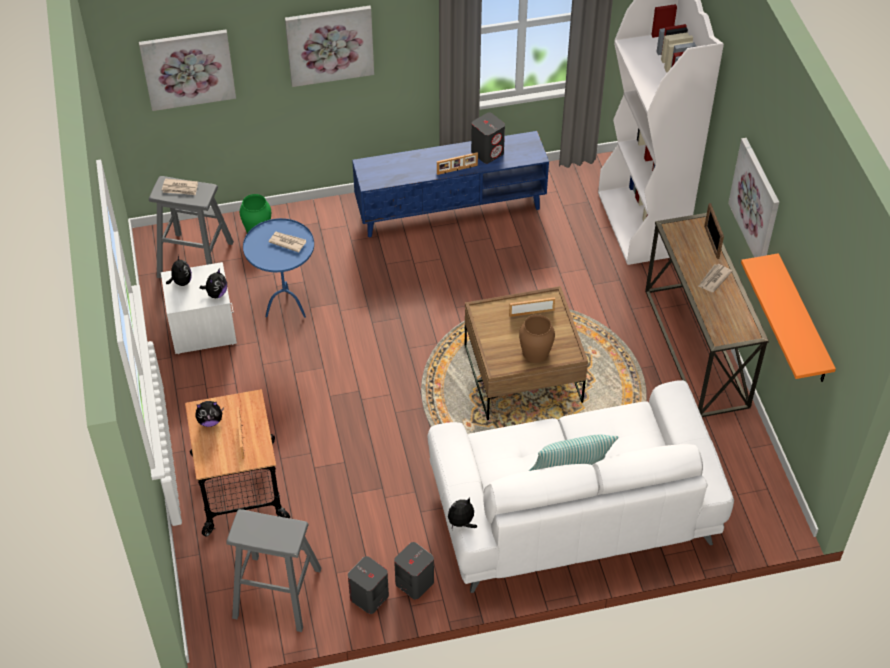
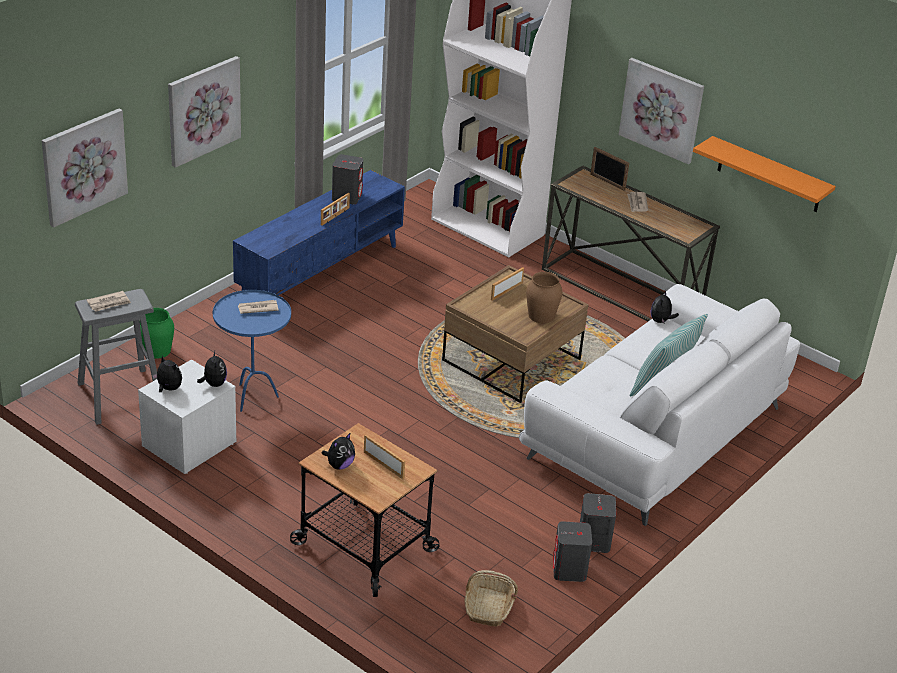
camera: 40 degrees left, 15 degrees down
(277, 593) = (488, 607): grey stool -> basket
(461, 523) = (632, 443): plush toy -> plush toy (661, 321)

